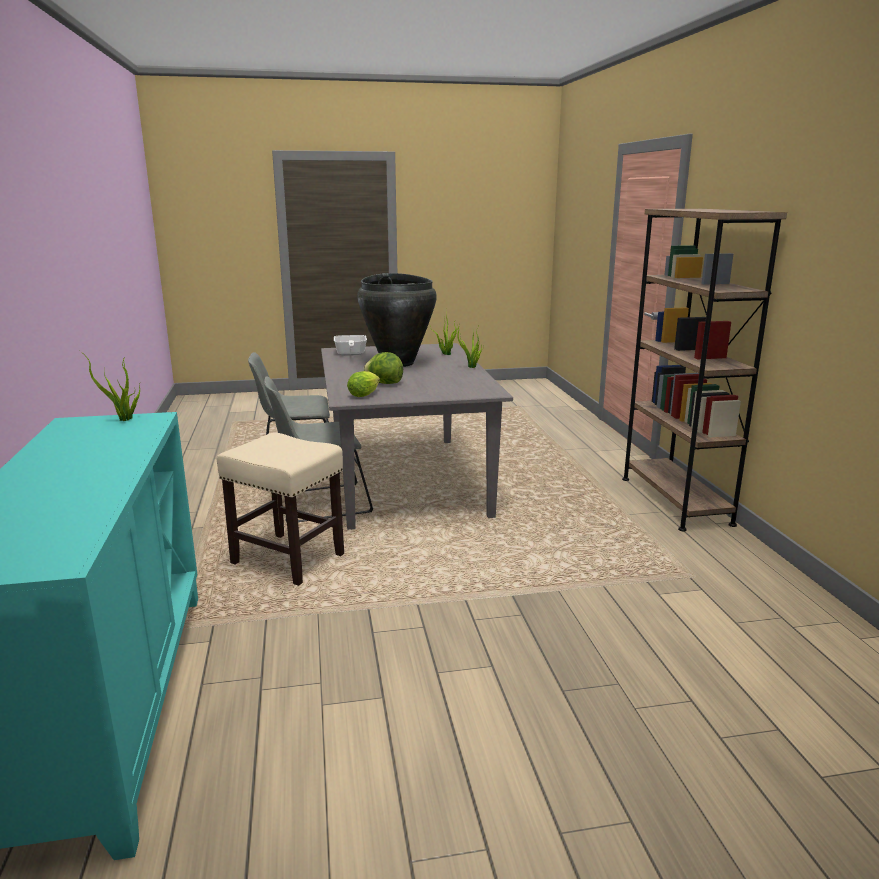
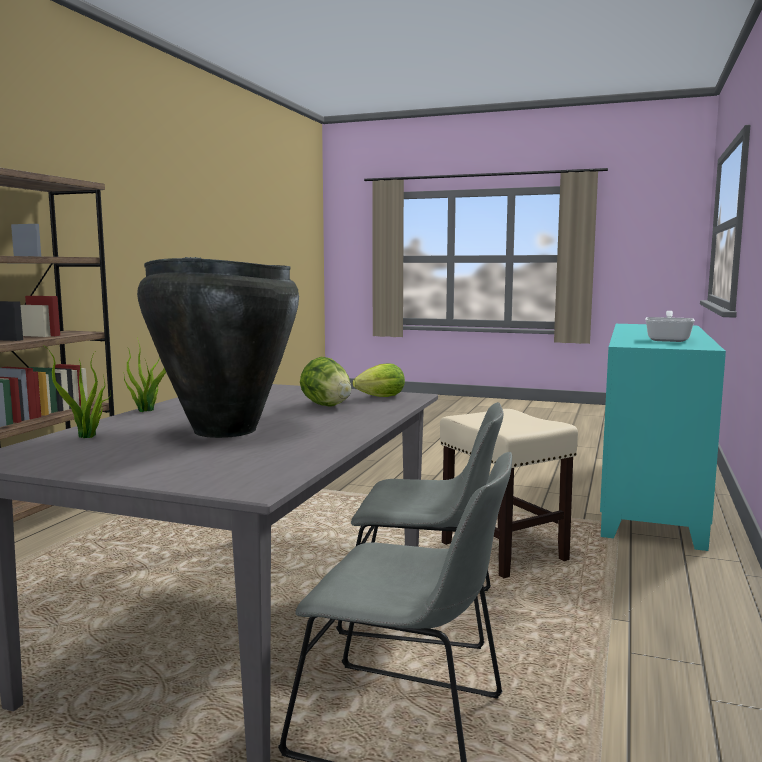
camera: 150 degrees left, 10 degrees down
(124, 420) = (653, 345): potted plant -> none
(350, 354) = (252, 465): frying pan -> frying pan (669, 339)

